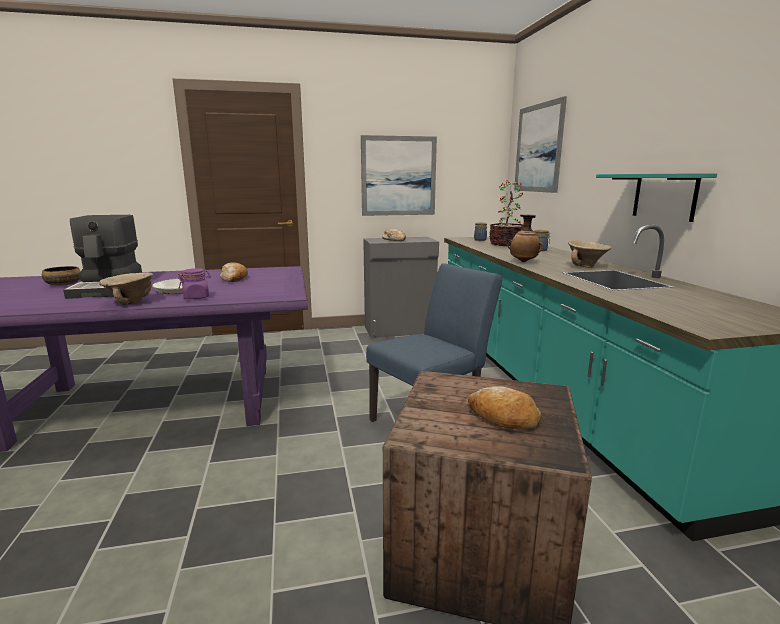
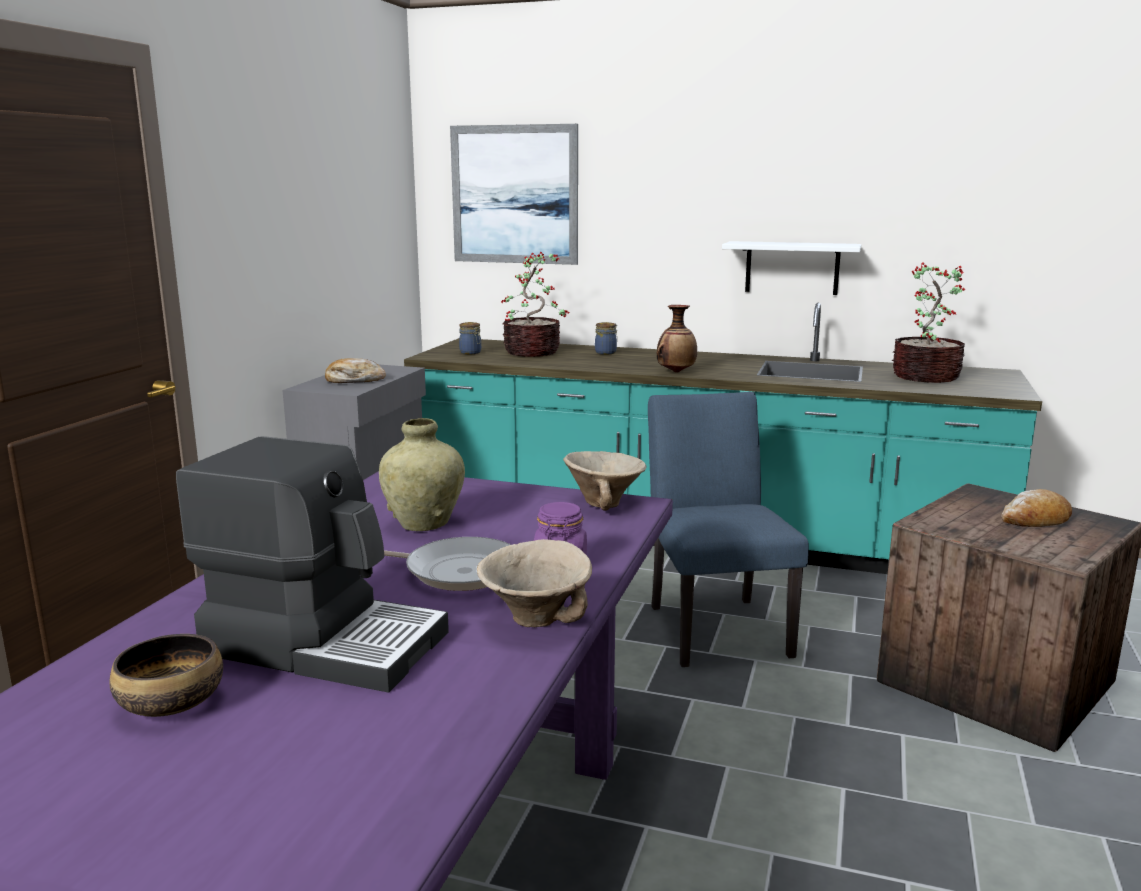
camera: 60 degrees left, 0 degrees up
(234, 278) = (424, 524): bread -> beige vase
(398, 176) = (308, 251): picture -> none
(587, 266) = (735, 362): beige bowl -> beige bowl (605, 503)
(664, 196) = (792, 268): turquoise shelf -> white shelf
(688, 302) = (925, 377): none -> potted plant

